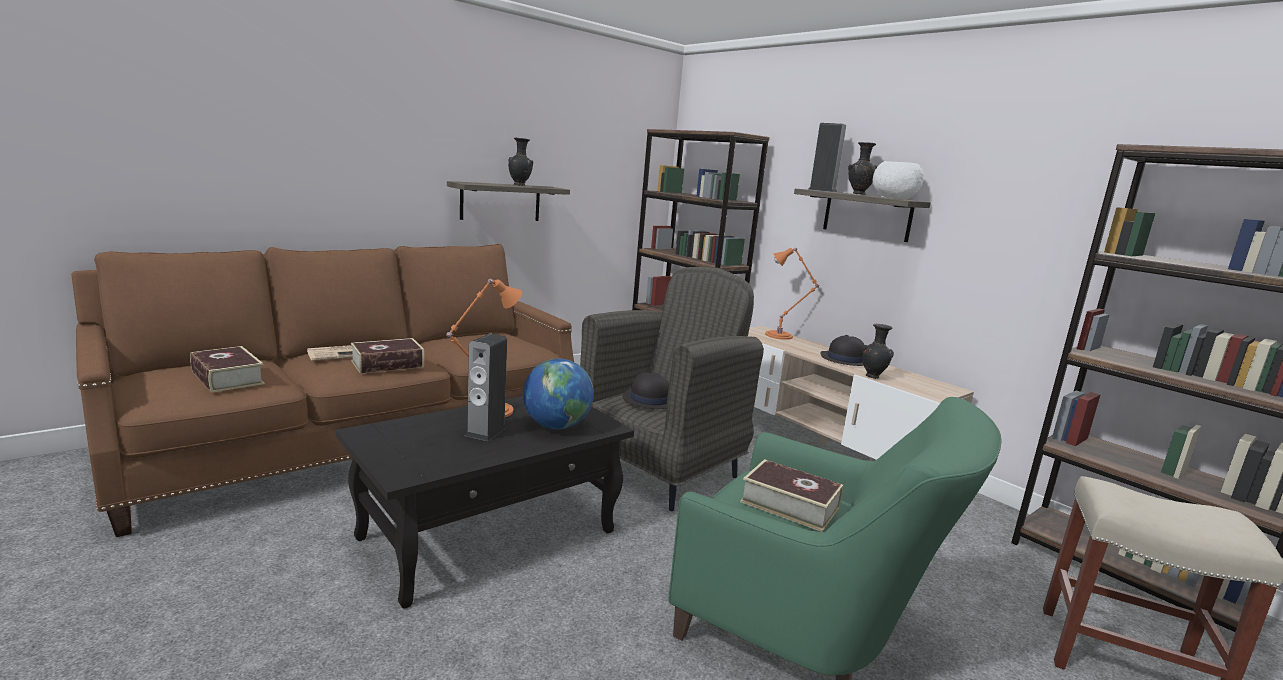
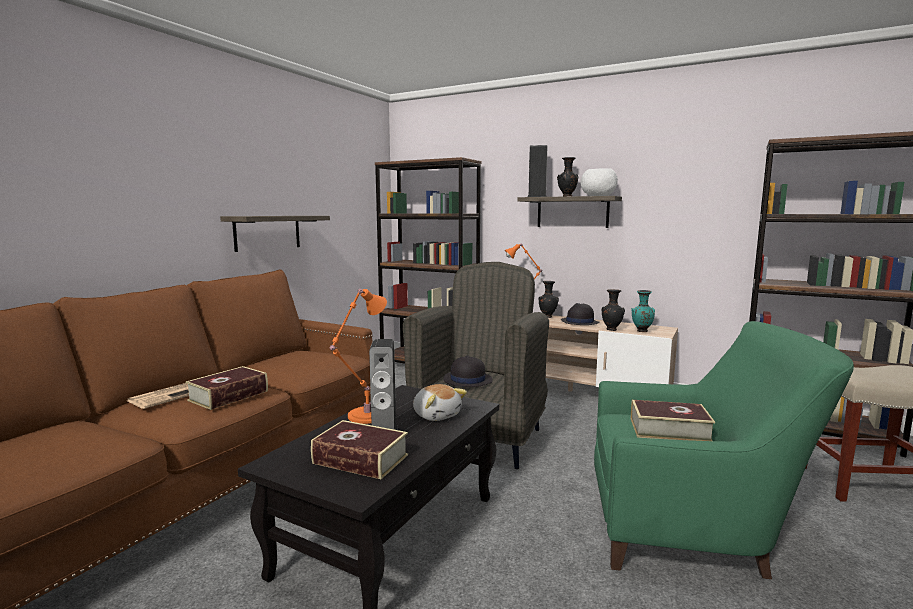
camera: 20 degrees left, 5 degrees down
(227, 378) = (63, 446): book -> book (360, 459)
(520, 185) = (286, 215): black vase -> black vase (547, 317)
(556, 426) = (437, 415): globe -> plush toy
(911, 386) = (641, 331): none -> turquoise vase

